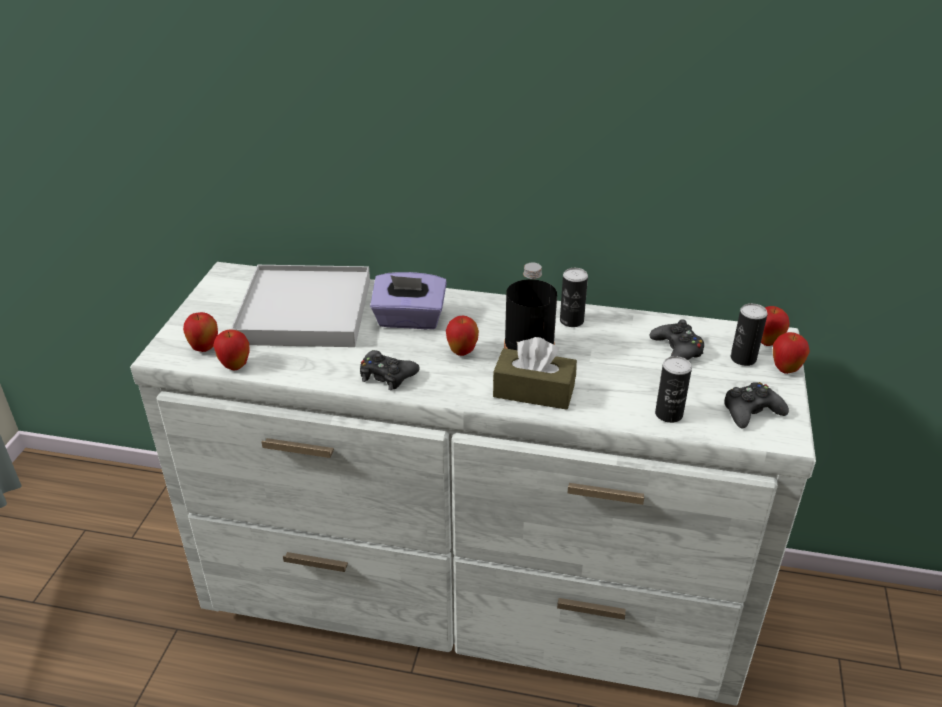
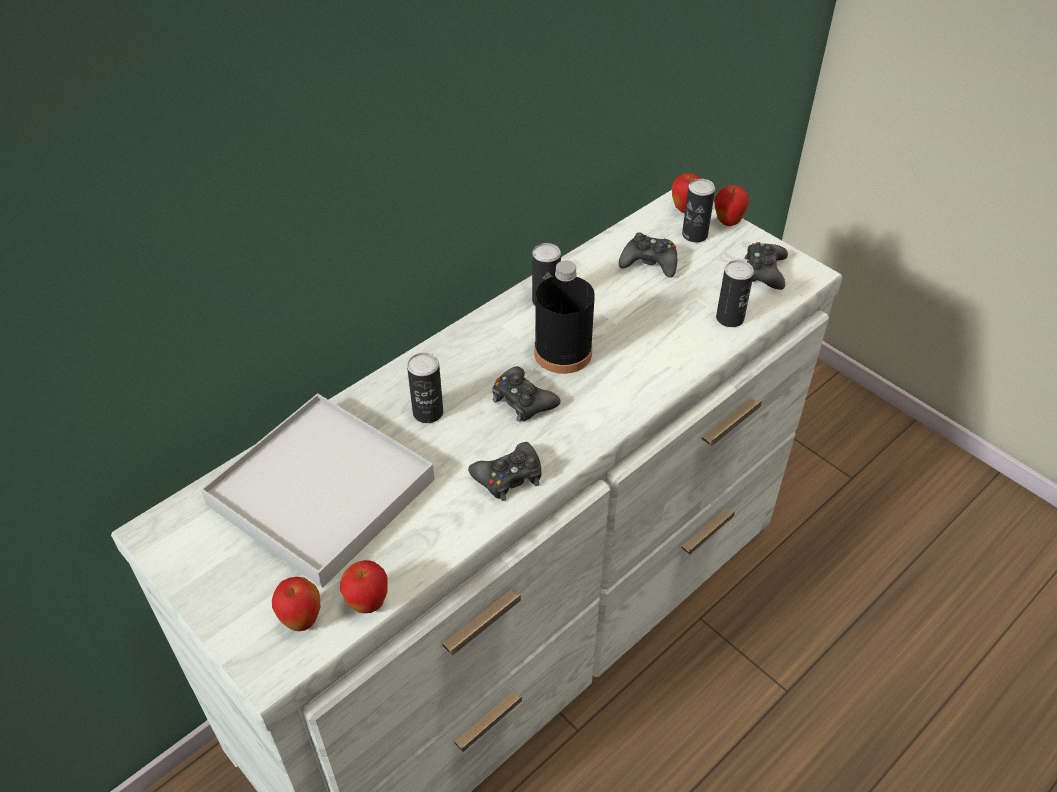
camera: 55 degrees left, 10 degrees up
(409, 320) = (428, 412): purple tissue box -> can
(462, 352) = (523, 401): apple -> black game controller
(534, 391) = (628, 383): brown tissue box -> none

